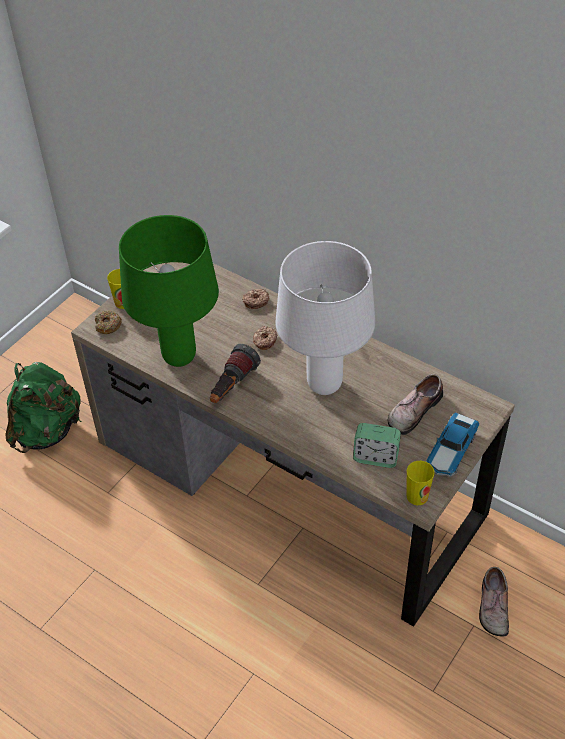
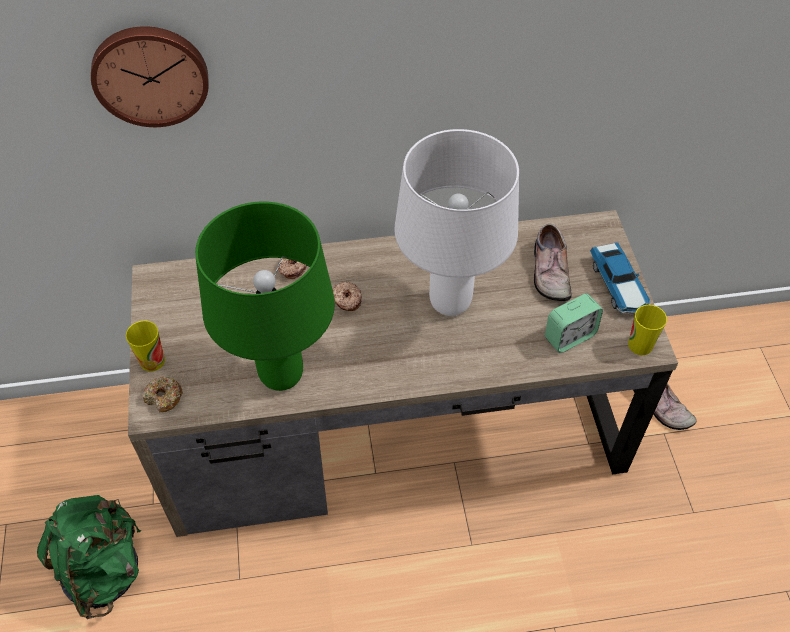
camera: 45 degrees left, 5 degrees up
(200, 114) = (150, 74): none -> wall clock
(232, 387) = (369, 367): flashlight -> none

